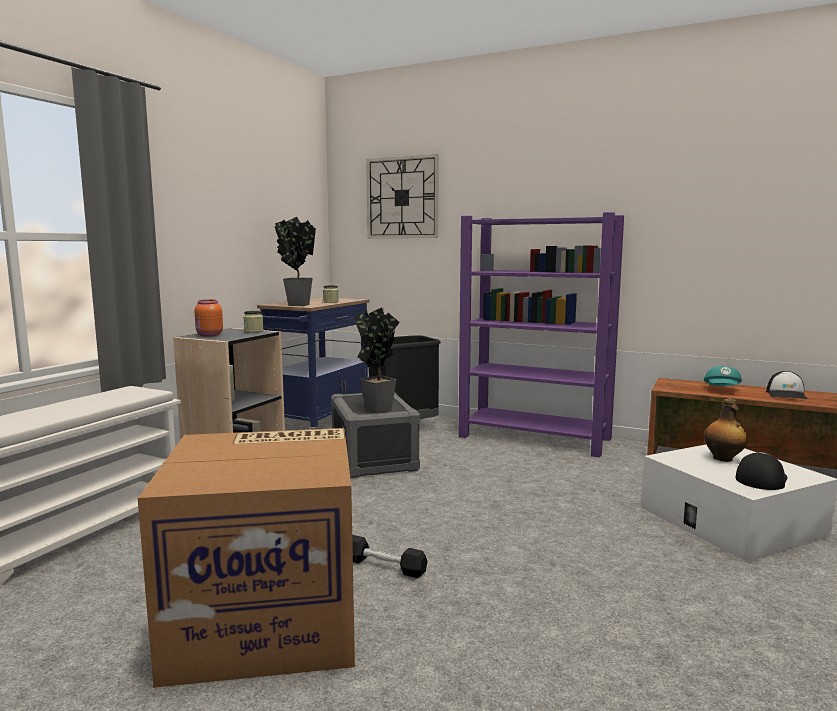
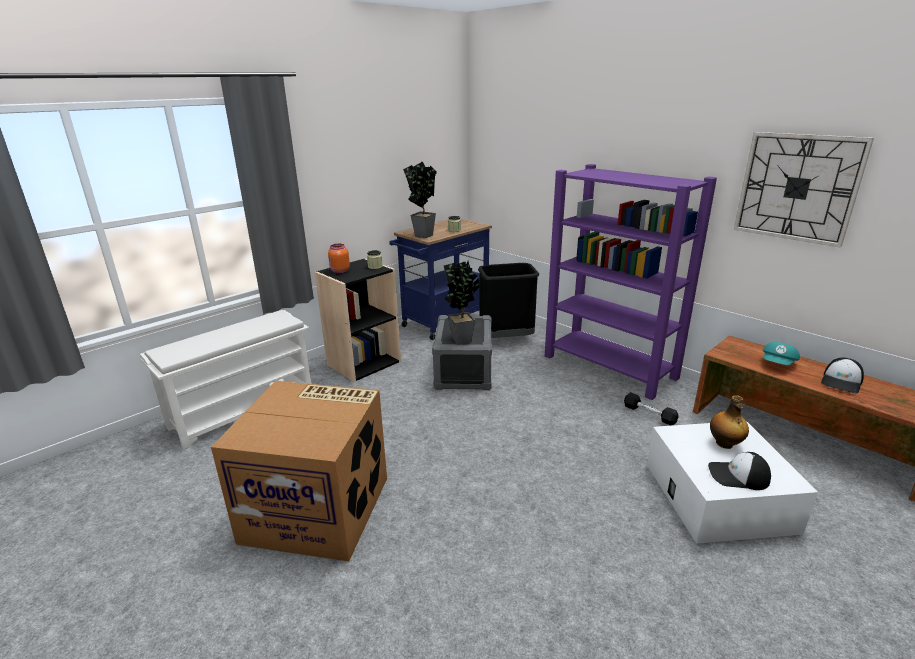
camera: 20 degrees right, 15 degrees up
(384, 566) = (412, 481): black dumbbell -> black dumbbell (649, 414)
(402, 198) = (525, 135): wall clock -> wall clock (797, 188)
(760, 478) = (738, 476): cap -> cap turned 135 degrees counterclockwise

